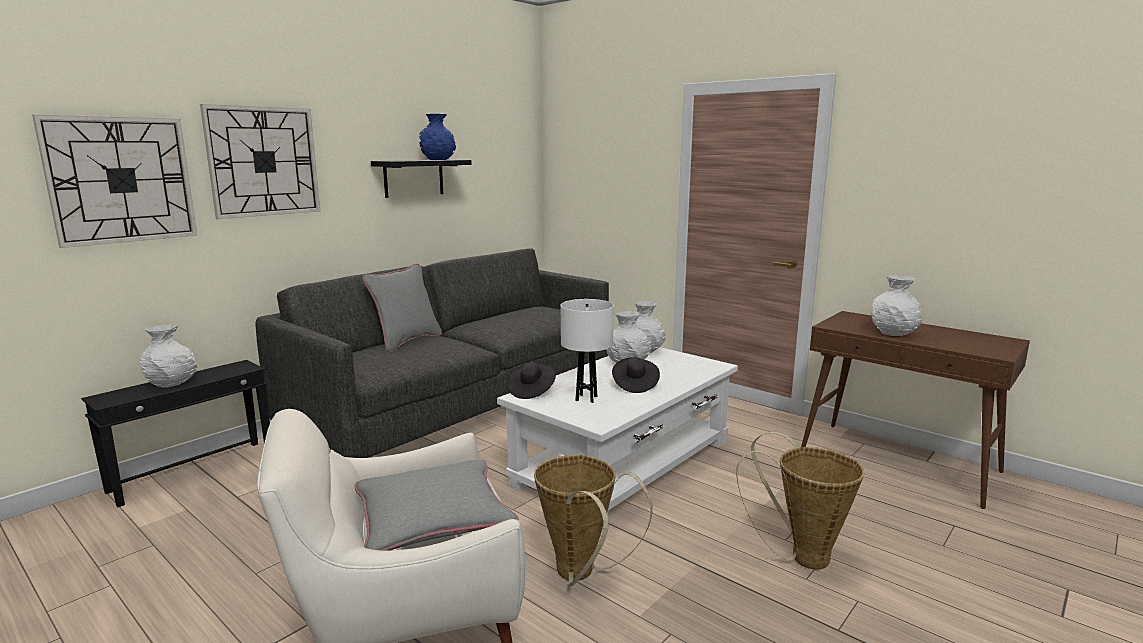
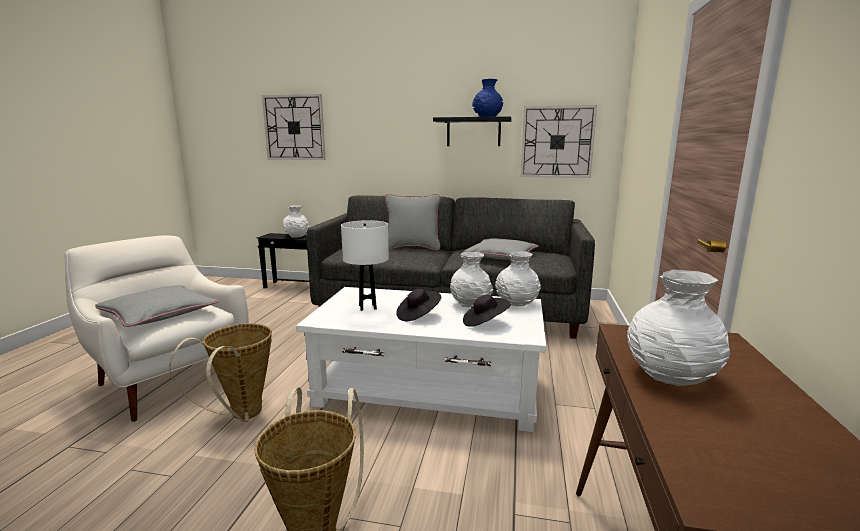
camera: 60 degrees right, 0 degrees up
(263, 161) = (364, 118): wall clock -> wall clock (557, 142)
(522, 321) = (501, 256): none -> grey pillow
(531, 391) = (365, 291): black hat -> black hat (484, 322)

